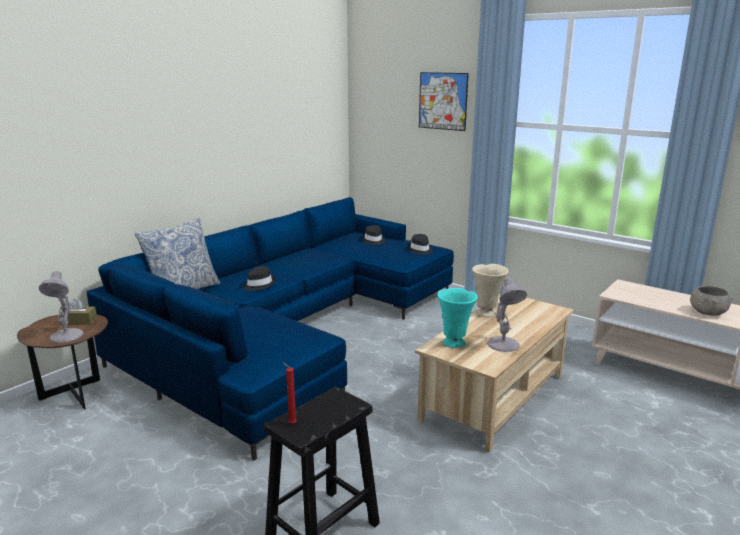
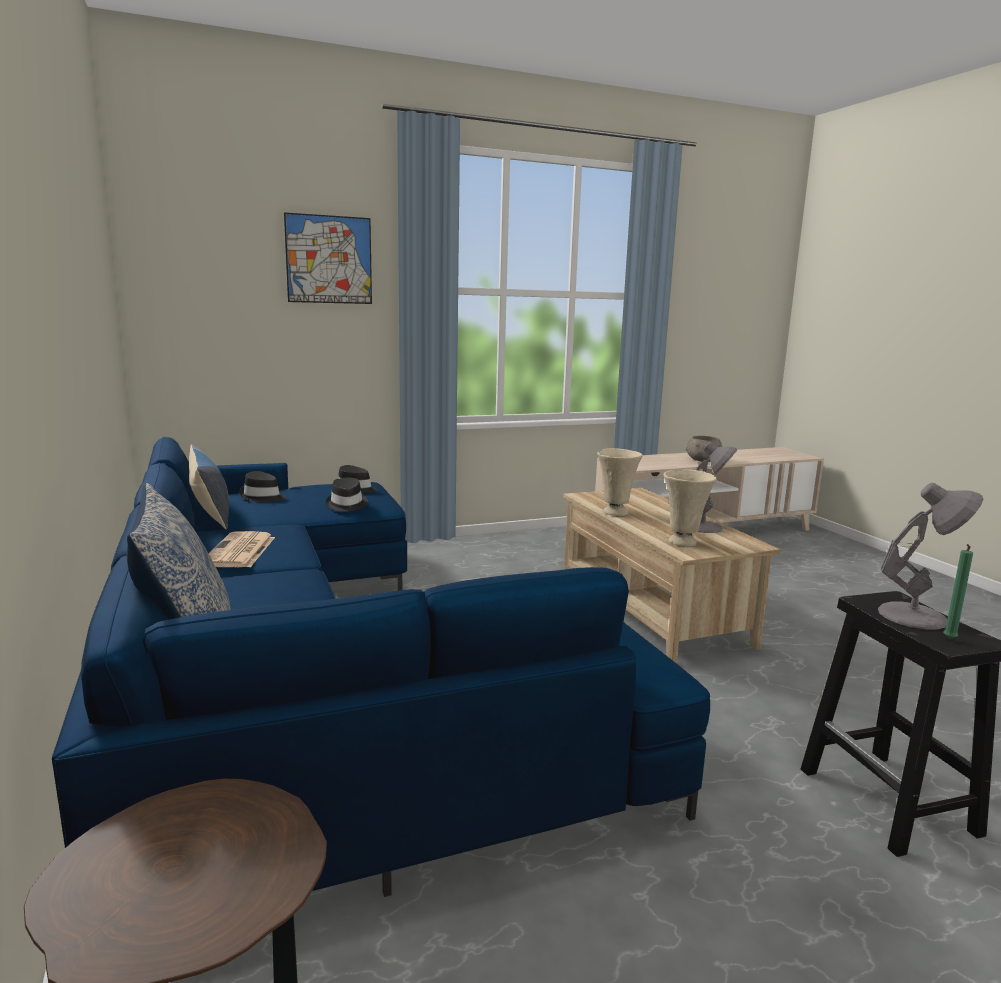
camera: 60 degrees left, 5 degrees down
(66, 336) = (261, 863): grey table lamp -> grey table lamp (916, 616)
(79, 321) = (177, 828): brown tissue box -> none
(259, 284) = (294, 595): black hat -> black hat (346, 504)
(291, 423) = (949, 639): red candle -> green candle
(295, 261) = (240, 551): none -> newspaper
(336, 241) = (210, 513): none -> pillow
(455, 343) = (683, 542): turquoise vase -> beige vase

